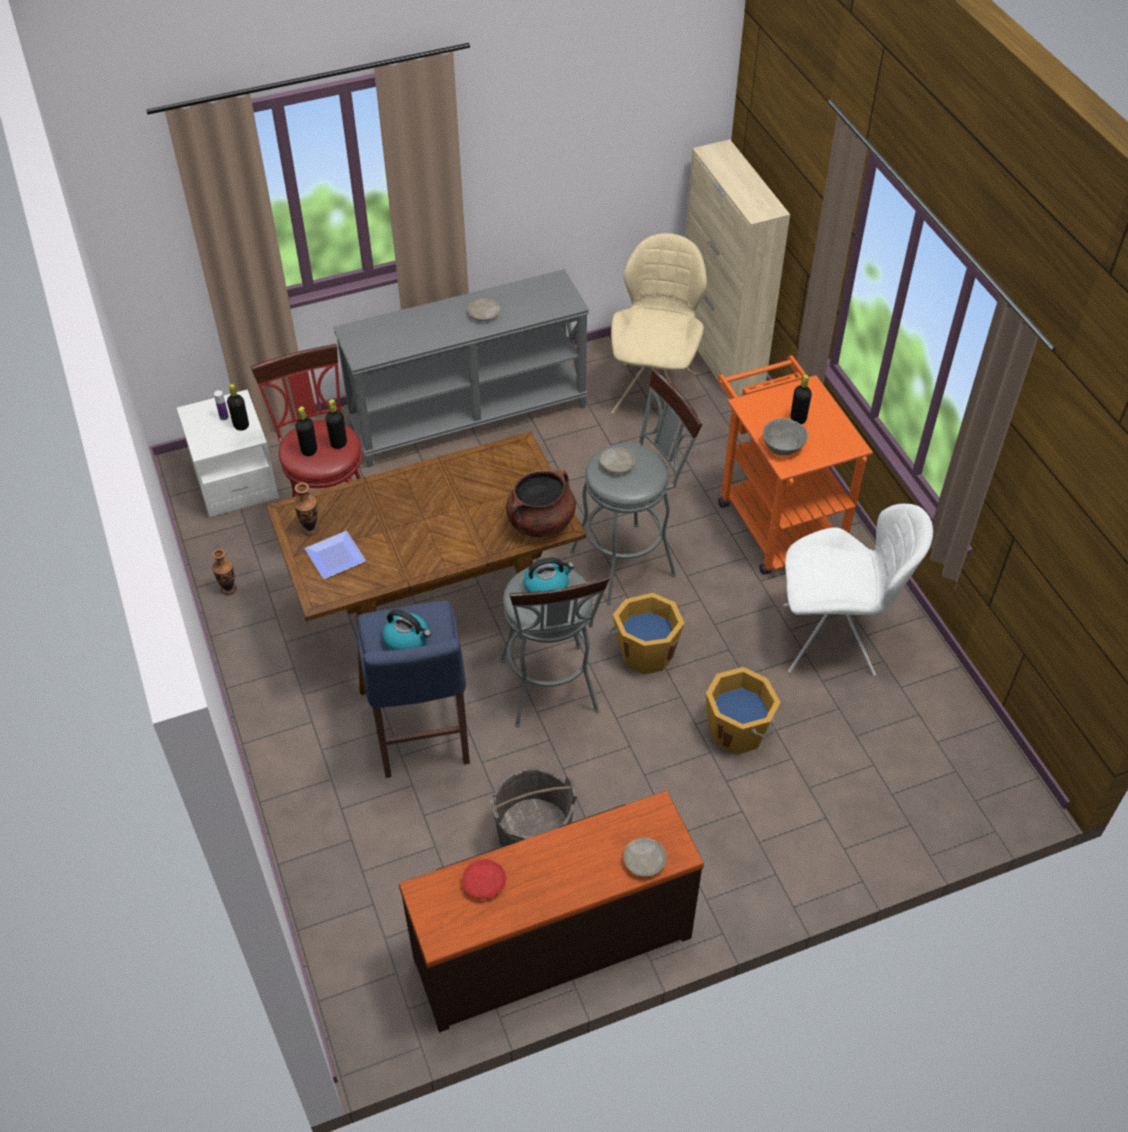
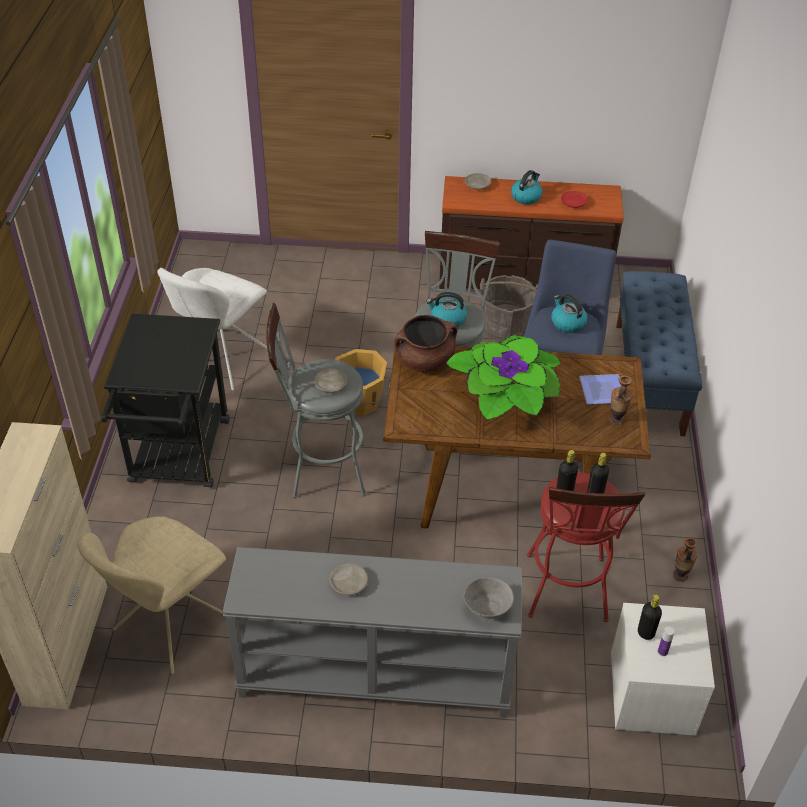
camera: 155 degrees left, 5 degrees down
(316, 828) = (649, 378): none -> blue bench
(435, 512) = (505, 397): none -> potted plant
(560, 866) = (526, 197): none -> kettle
(738, 730) = (334, 335): orange bucket -> none
(774, 518) = (178, 458): orange cart -> black cart
(783, 447) = (195, 338): grey bowl -> grey bowl (488, 608)
(798, 419) = (160, 354): black bottle -> none
(833, 640) = (221, 361): white chair -> white chair turned 90 degrees counterclockwise

